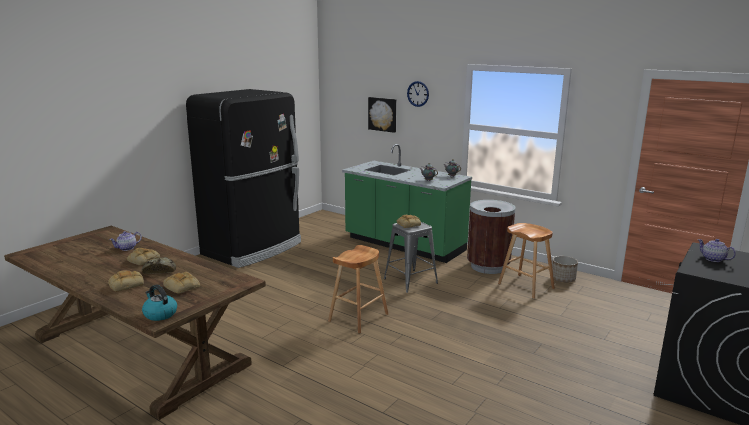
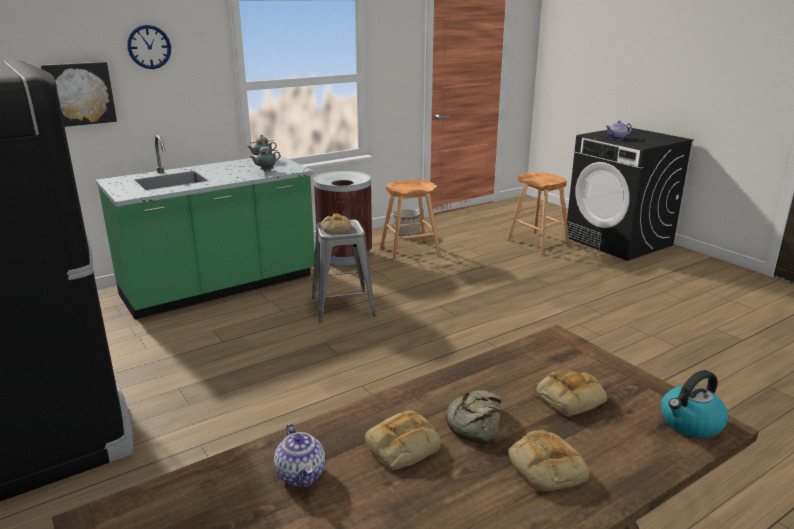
camera: 70 degrees left, 5 degrees up
(358, 317) = (425, 361): brown stool -> brown stool (537, 243)

